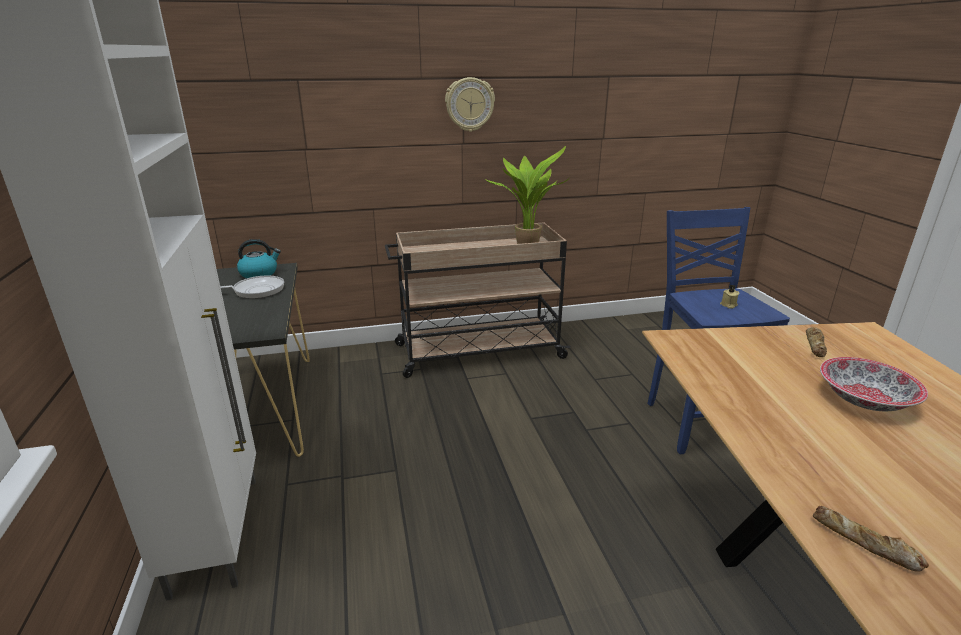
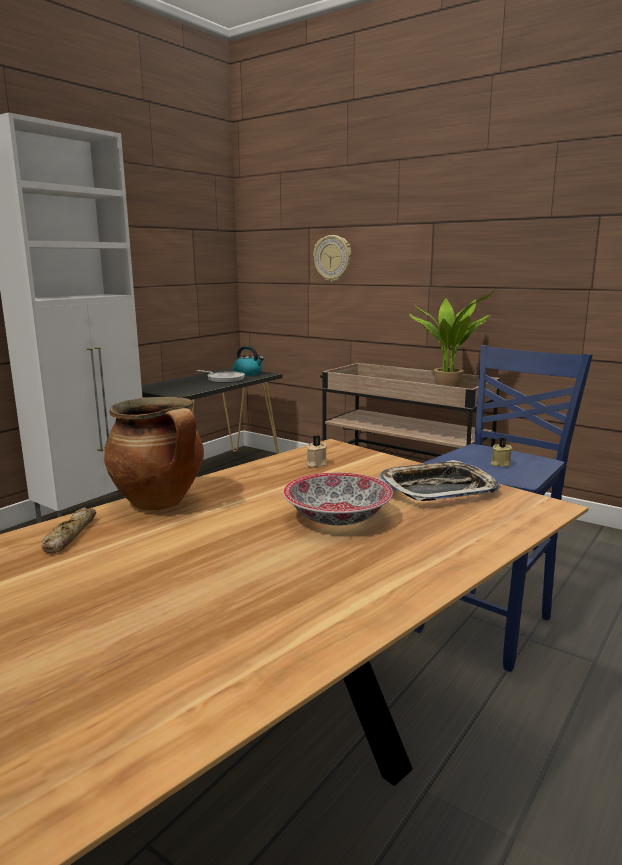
camera: 50 degrees right, 10 degrees down
(469, 104) = (436, 247): wall clock -> wall clock (333, 258)
(717, 361) = (315, 464): none -> beige candle
(785, 463) = (161, 503): none -> cooking pot
(815, 345) = (437, 489): bread -> tray

